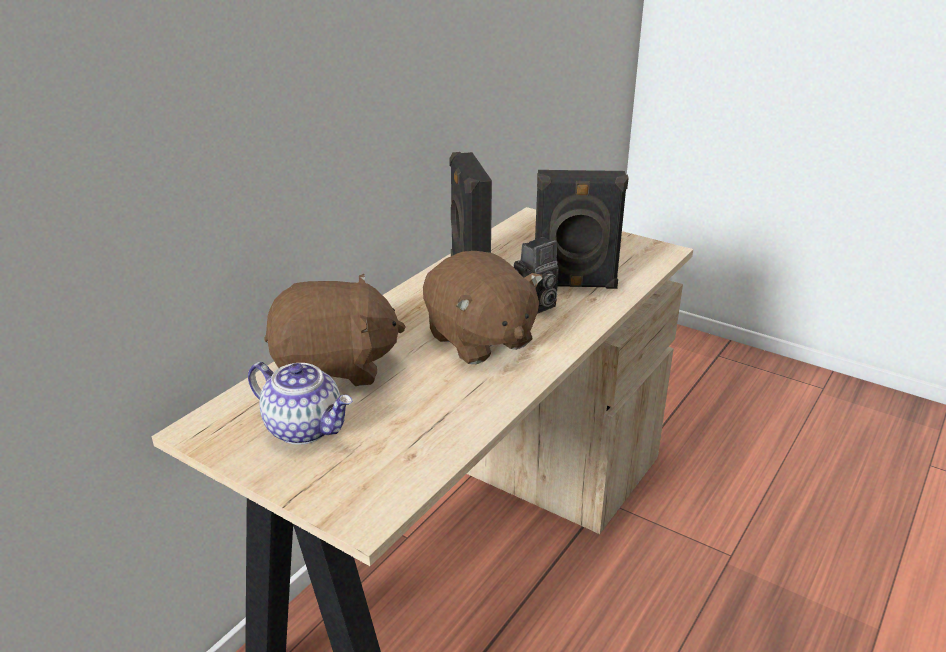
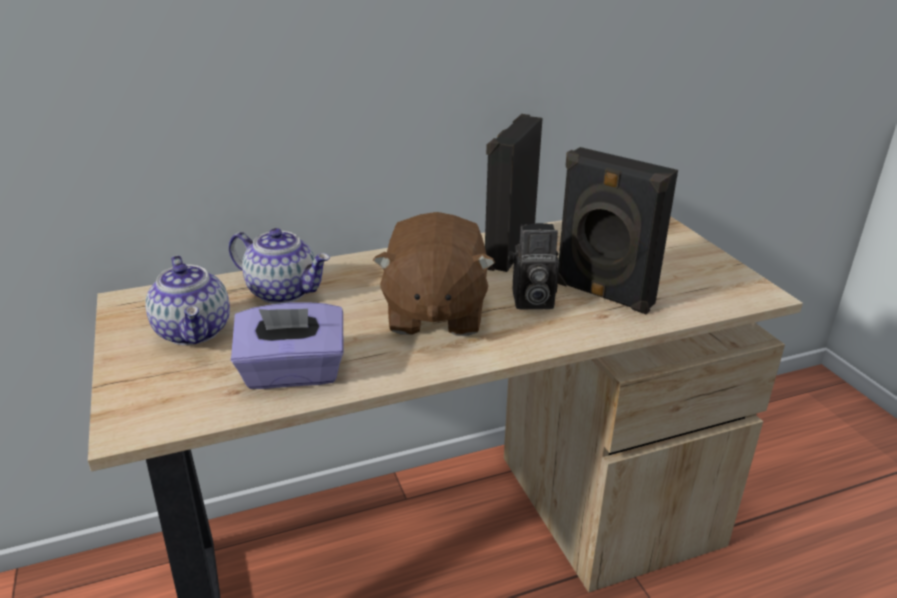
camera: 35 degrees right, 0 degrees up
(335, 368) = (284, 291): brown plush toy -> teapot
(437, 424) = (293, 373): none -> purple tissue box

